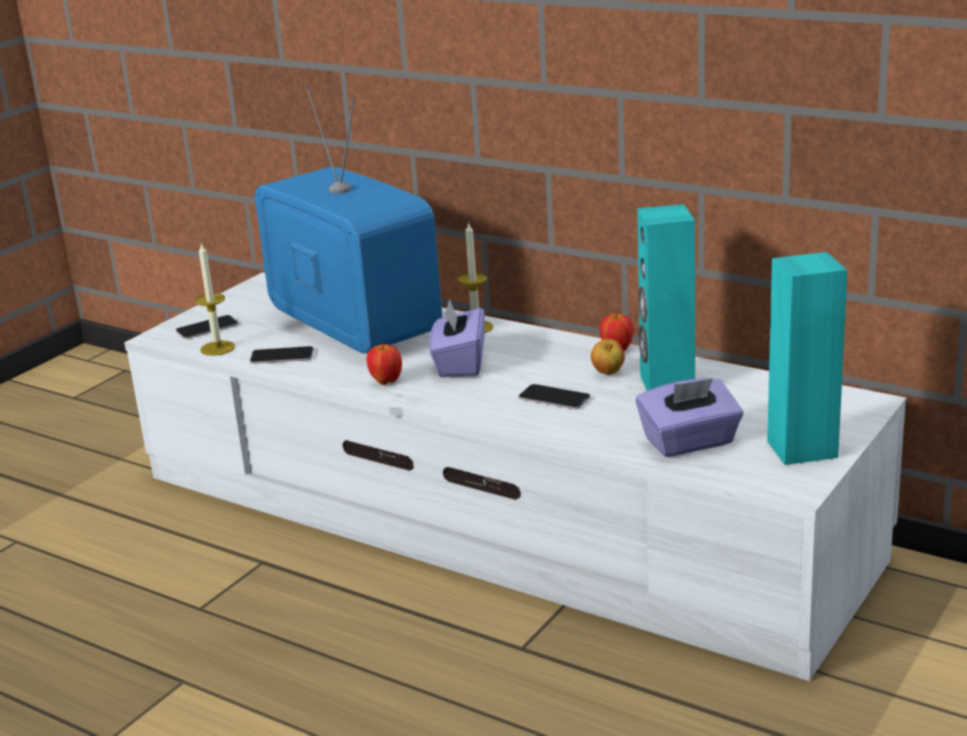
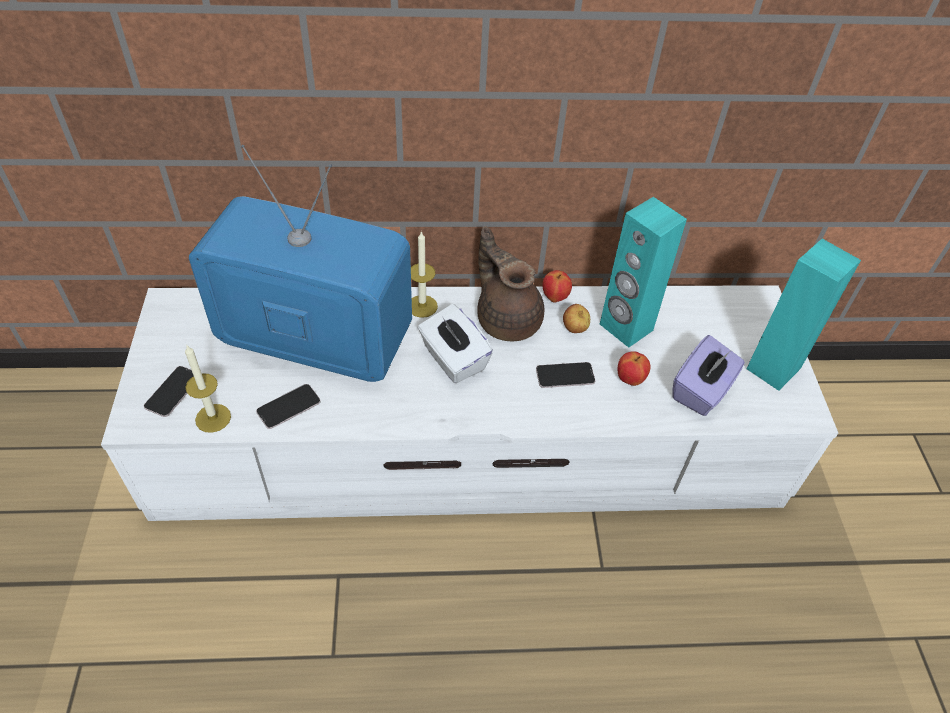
camera: 40 degrees left, 25 degrees up
(386, 381) = (415, 406): apple -> apple (630, 379)
(459, 364) = (453, 359): purple tissue box -> white tissue box
(547, 352) = (507, 319): none -> brown teapot

